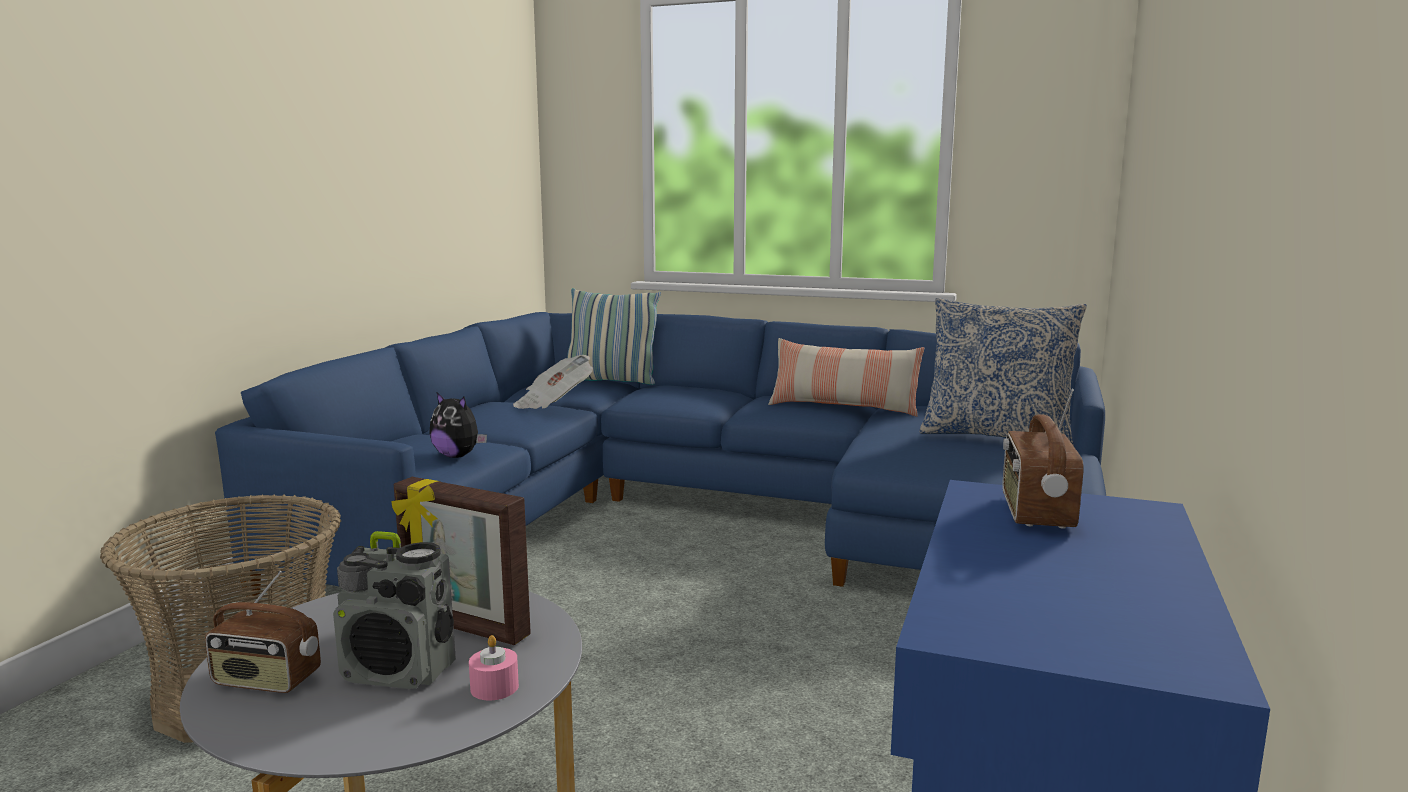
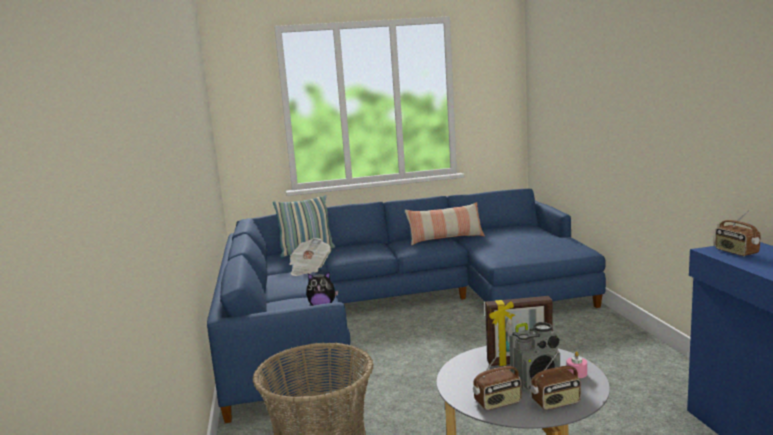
camera: 30 degrees left, 0 degrees up
(334, 724) = (556, 403): none -> radio
(996, 435) = (531, 237): pillow -> none

